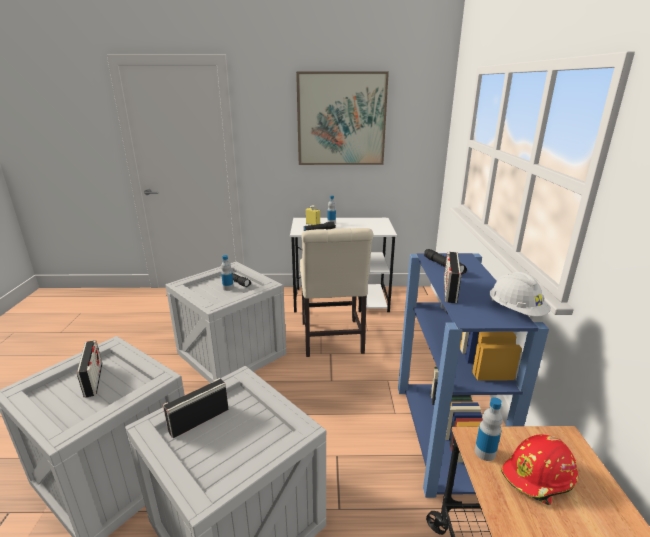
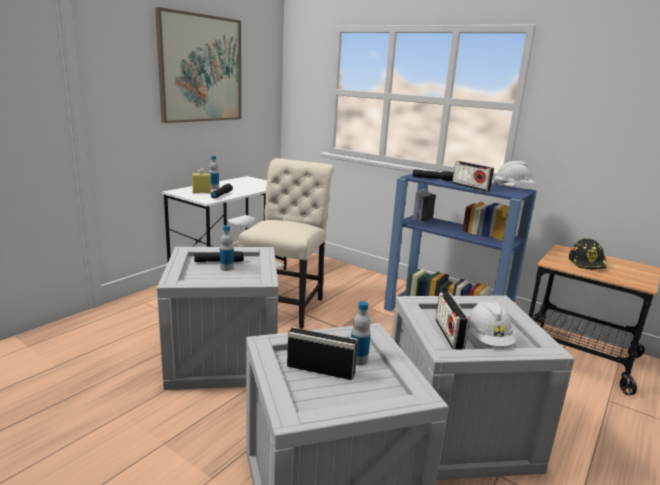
camera: 55 degrees left, 5 degrees down
(205, 448) = (487, 340): none -> white hard hat
(331, 341) = (286, 305): beige chair -> beige chair turned 105 degrees counterclockwise
(485, 452) = (563, 265): bottle -> bottle (358, 360)
(538, 477) = (587, 263): red hard hat -> black hard hat

